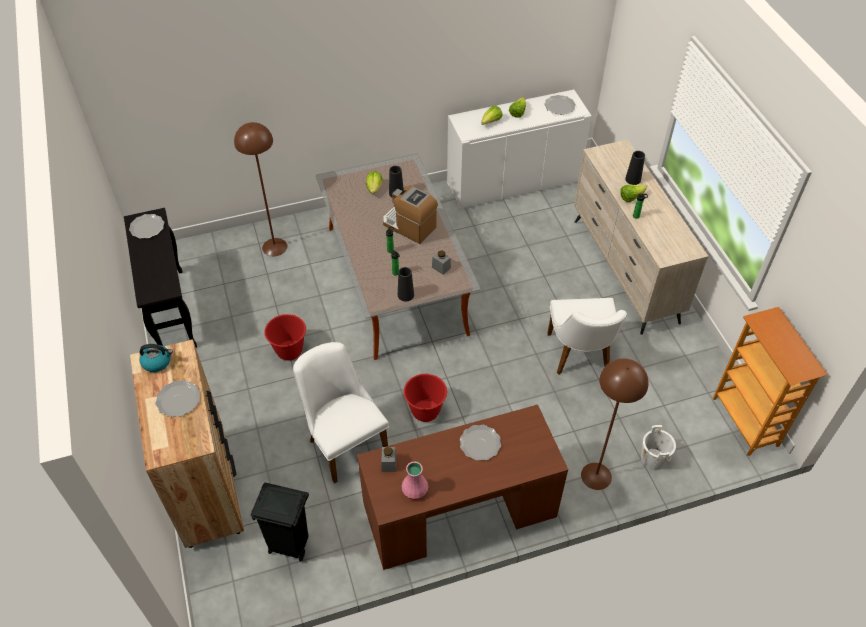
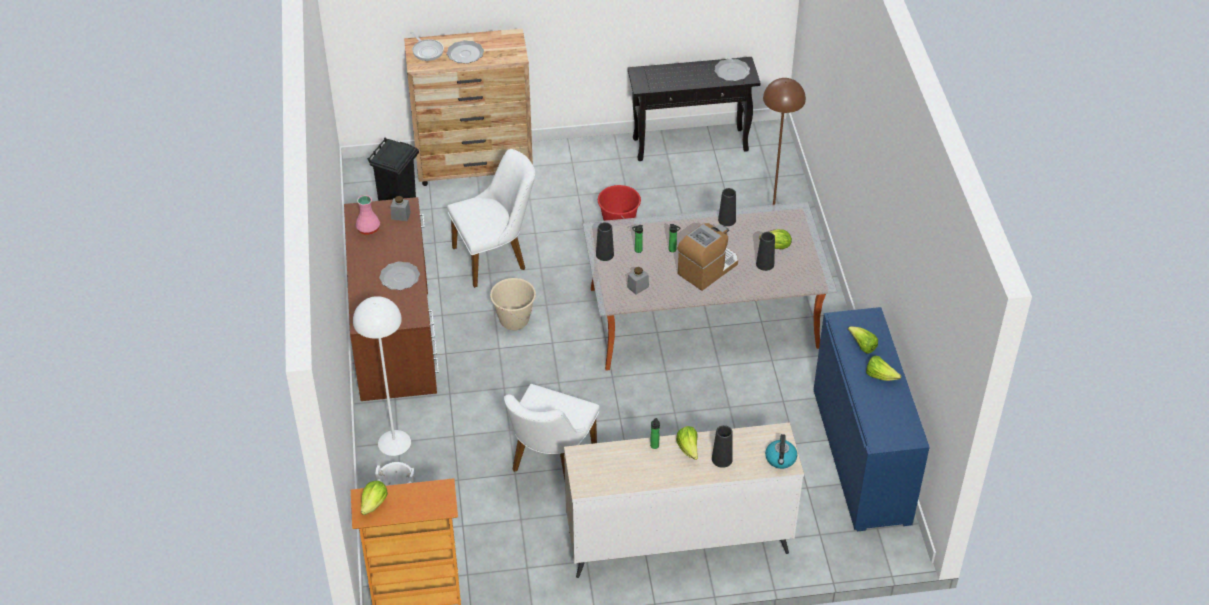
camera: 100 degrees right, 5 degrees down
(157, 362) = (509, 42): kettle -> kettle (780, 459)
(172, 439) = (427, 51): none -> frying pan
(347, 220) = (727, 220): none -> black vase
(425, 411) = (514, 320): red bucket -> beige bucket
(513, 182) = (861, 456): white cabinet -> blue cabinet
(559, 106) = (890, 423): plate -> none
(580, 358) = (549, 463): white chair -> white chair turned 75 degrees counterclockwise
(596, 476) = (394, 442): brown floor lamp -> white floor lamp
(796, 364) = (374, 504): none -> lettuce

